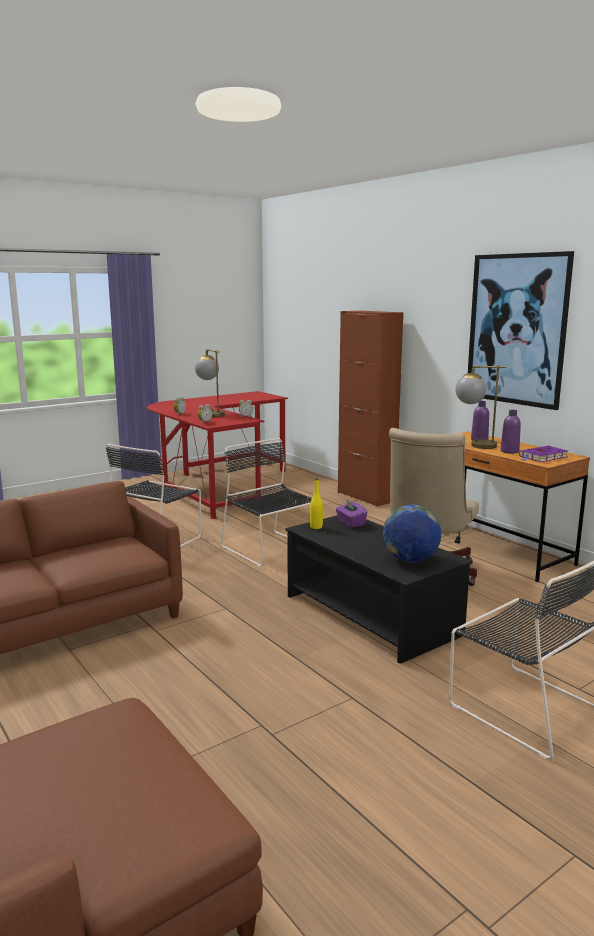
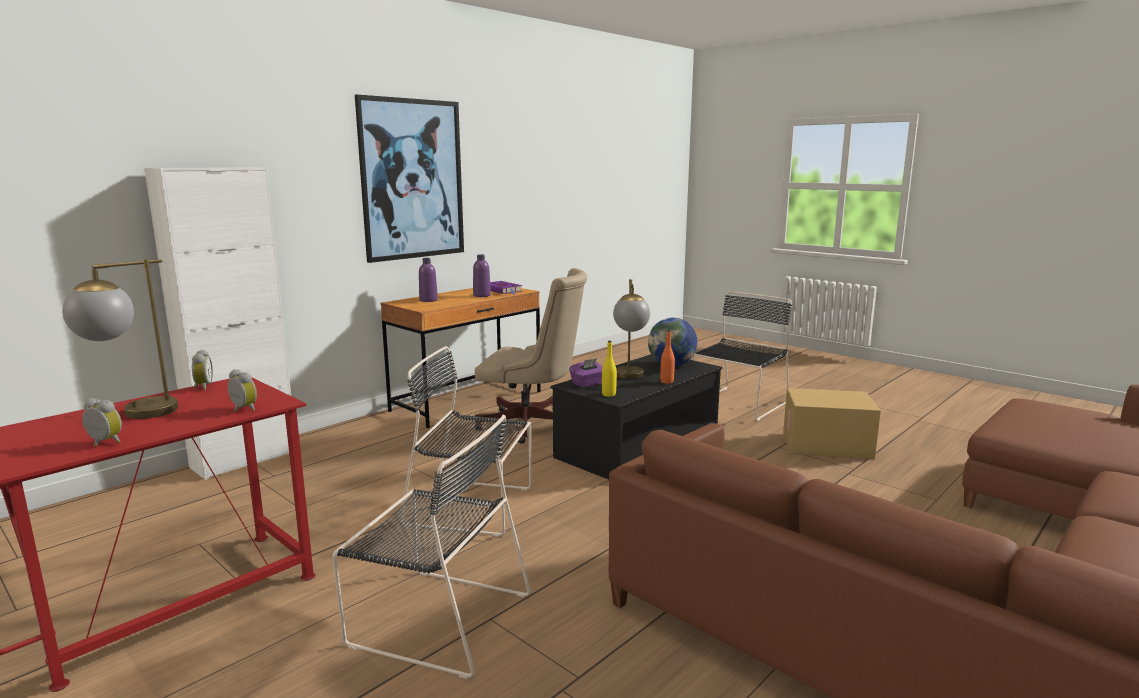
camera: 100 degrees left, 0 degrees up
(270, 549) = (473, 507): black chair -> black chair turned 60 degrees clockwise
(348, 550) = (666, 382): none -> orange bottle
(350, 737) = (826, 446): none -> cardboard box
(366, 497) = (244, 459): brown cabinet -> white cabinet
(474, 445) = (457, 301): table lamp -> table lamp (630, 378)

